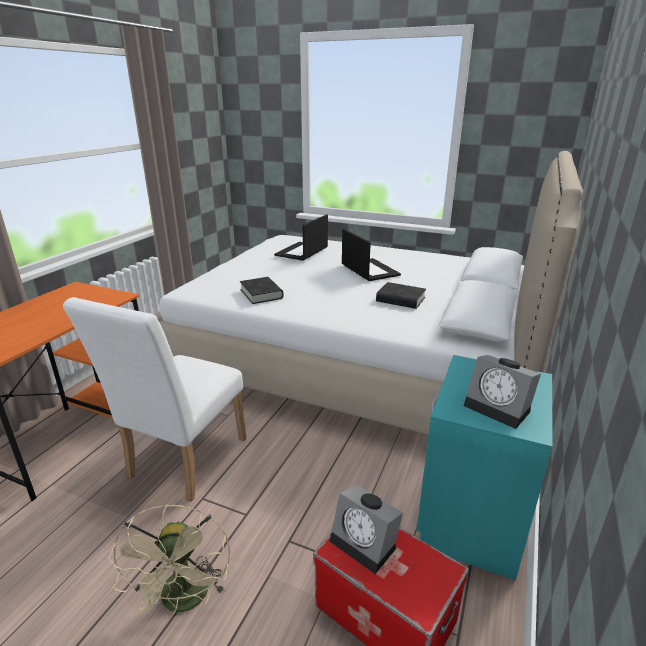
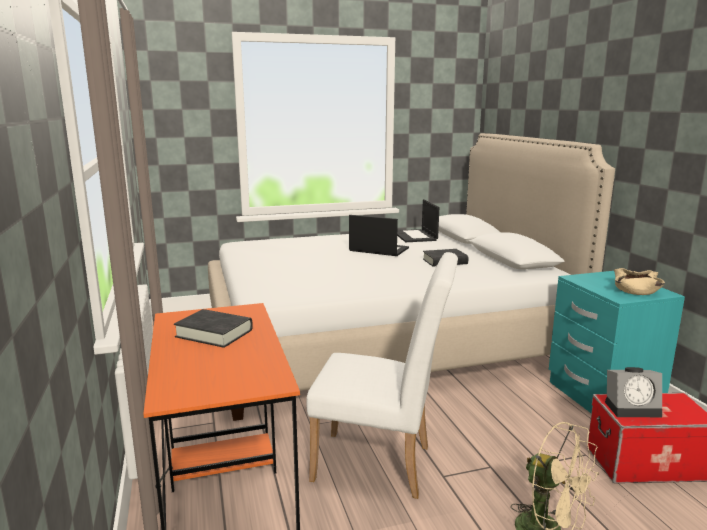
camera: 40 degrees left, 10 degrees down
(182, 462) = (382, 465): white chair -> white chair turned 60 degrees counterclockwise
(261, 294) = (338, 283): black book -> black book (214, 333)
(302, 252) = (293, 249): laptop -> laptop (415, 236)
(499, 408) = (634, 290): alarm clock -> beige bowl

